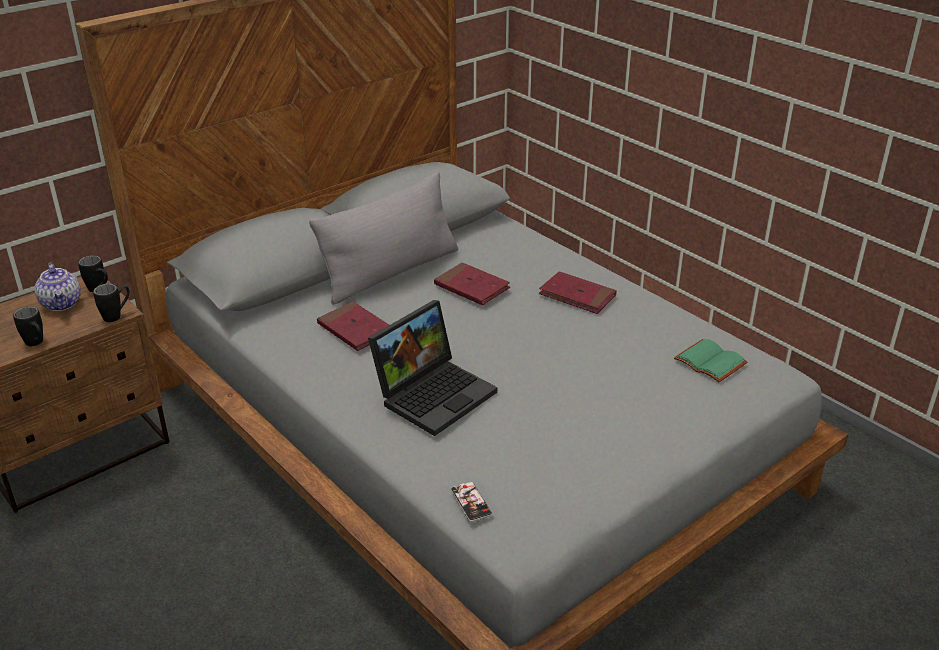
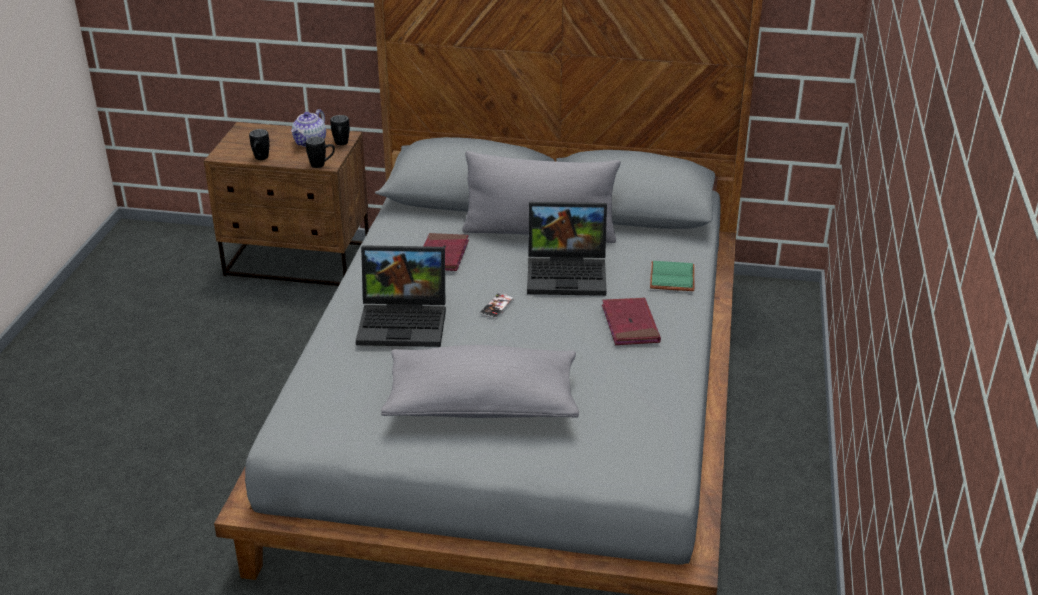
camera: 50 degrees right, 0 degrees up
(471, 287) = (569, 273): red book -> laptop
(471, 502) = (303, 394): phone -> phone (497, 307)
(600, 411) = (482, 405): none -> grey pillow
(712, 362) = (628, 432): green book -> green book (673, 278)

